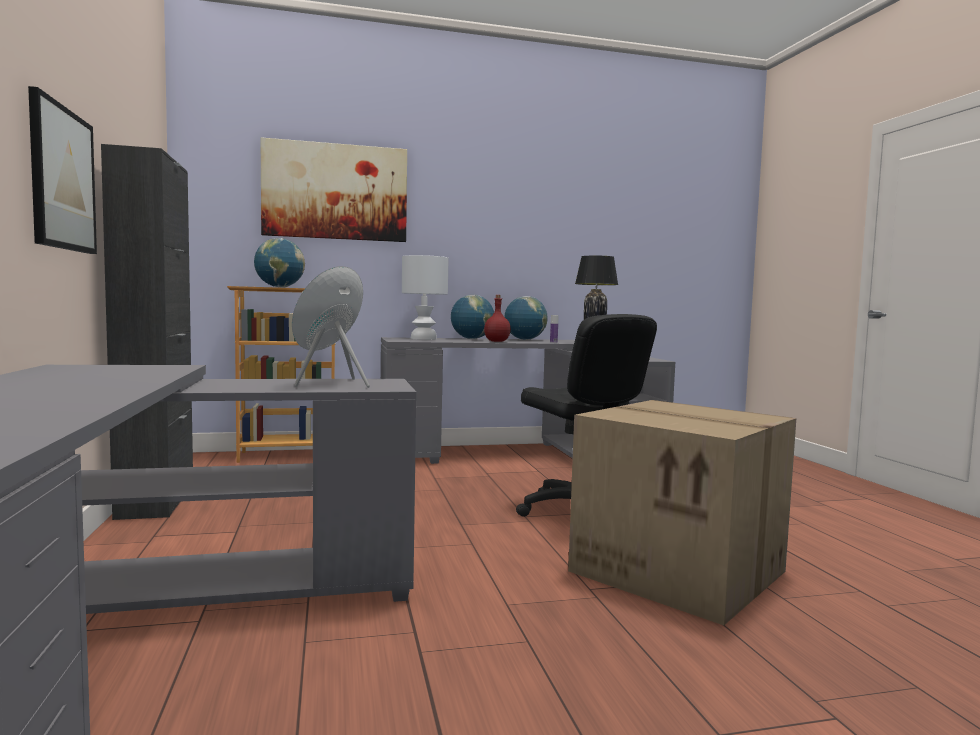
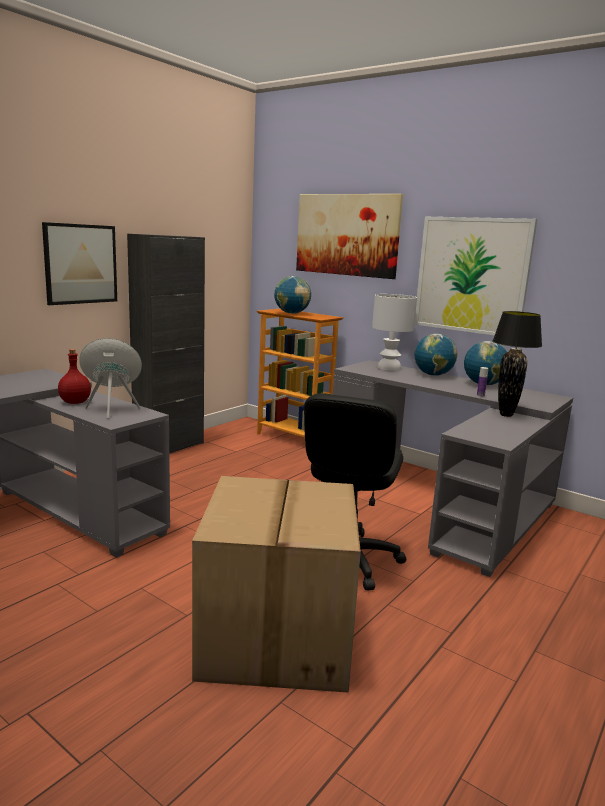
camera: 50 degrees right, 10 degrees up
(490, 236) = (472, 275): none -> picture
(496, 341) = (430, 383): red bottle -> red bottle (75, 402)

